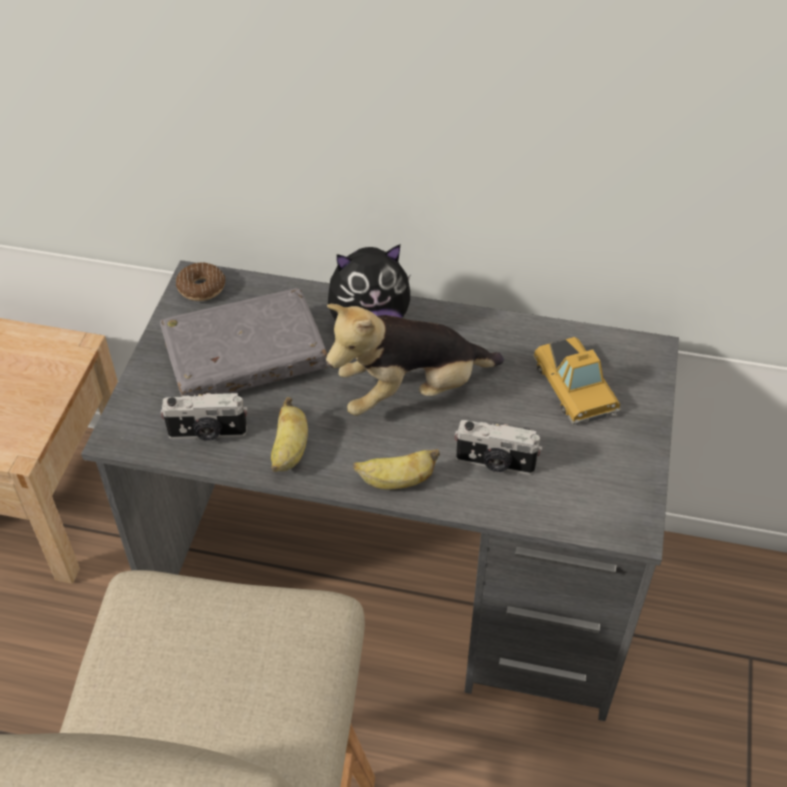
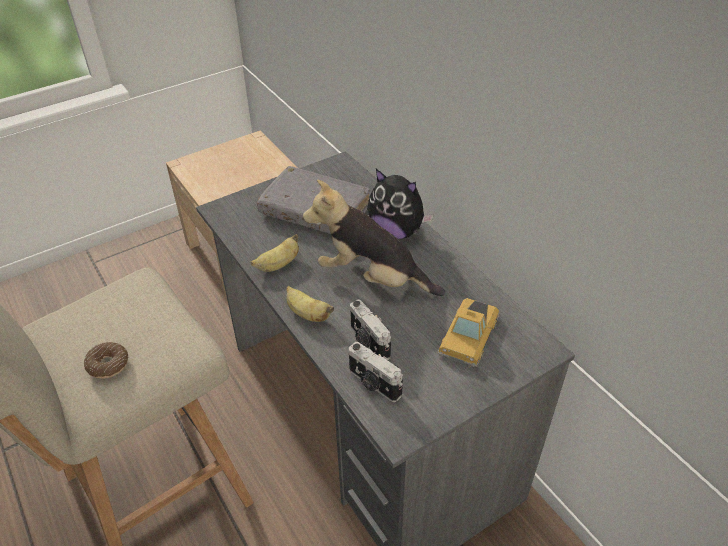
camera: 45 degrees right, 5 degrees down
(201, 288) = (338, 168): donut -> donut (108, 365)
(207, 433) = (255, 232): camera -> camera (373, 384)

